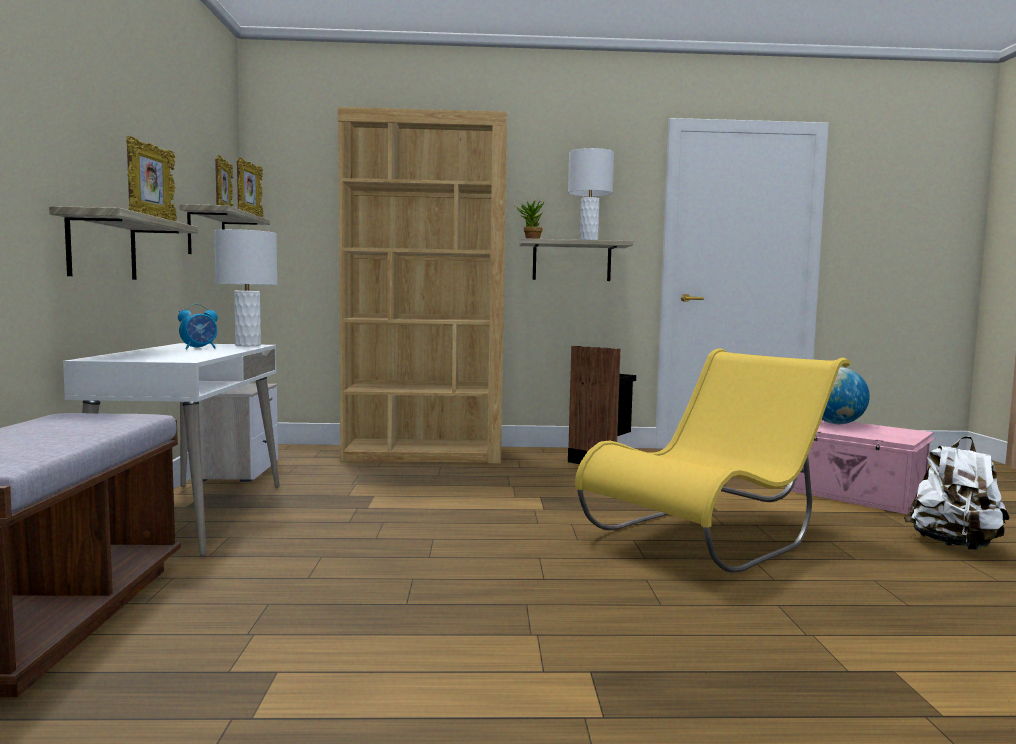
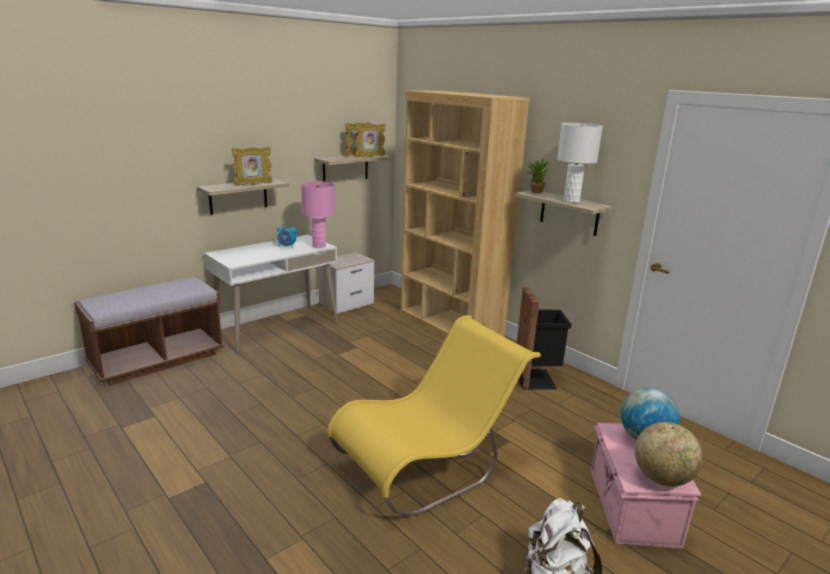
camera: 50 degrees right, 15 degrees up
(248, 345) = (319, 246): white table lamp -> pink table lamp
(710, 536) = (428, 464): yellow chair -> yellow chair turned 45 degrees counterclockwise
(904, 433) = (662, 478): none -> globe

